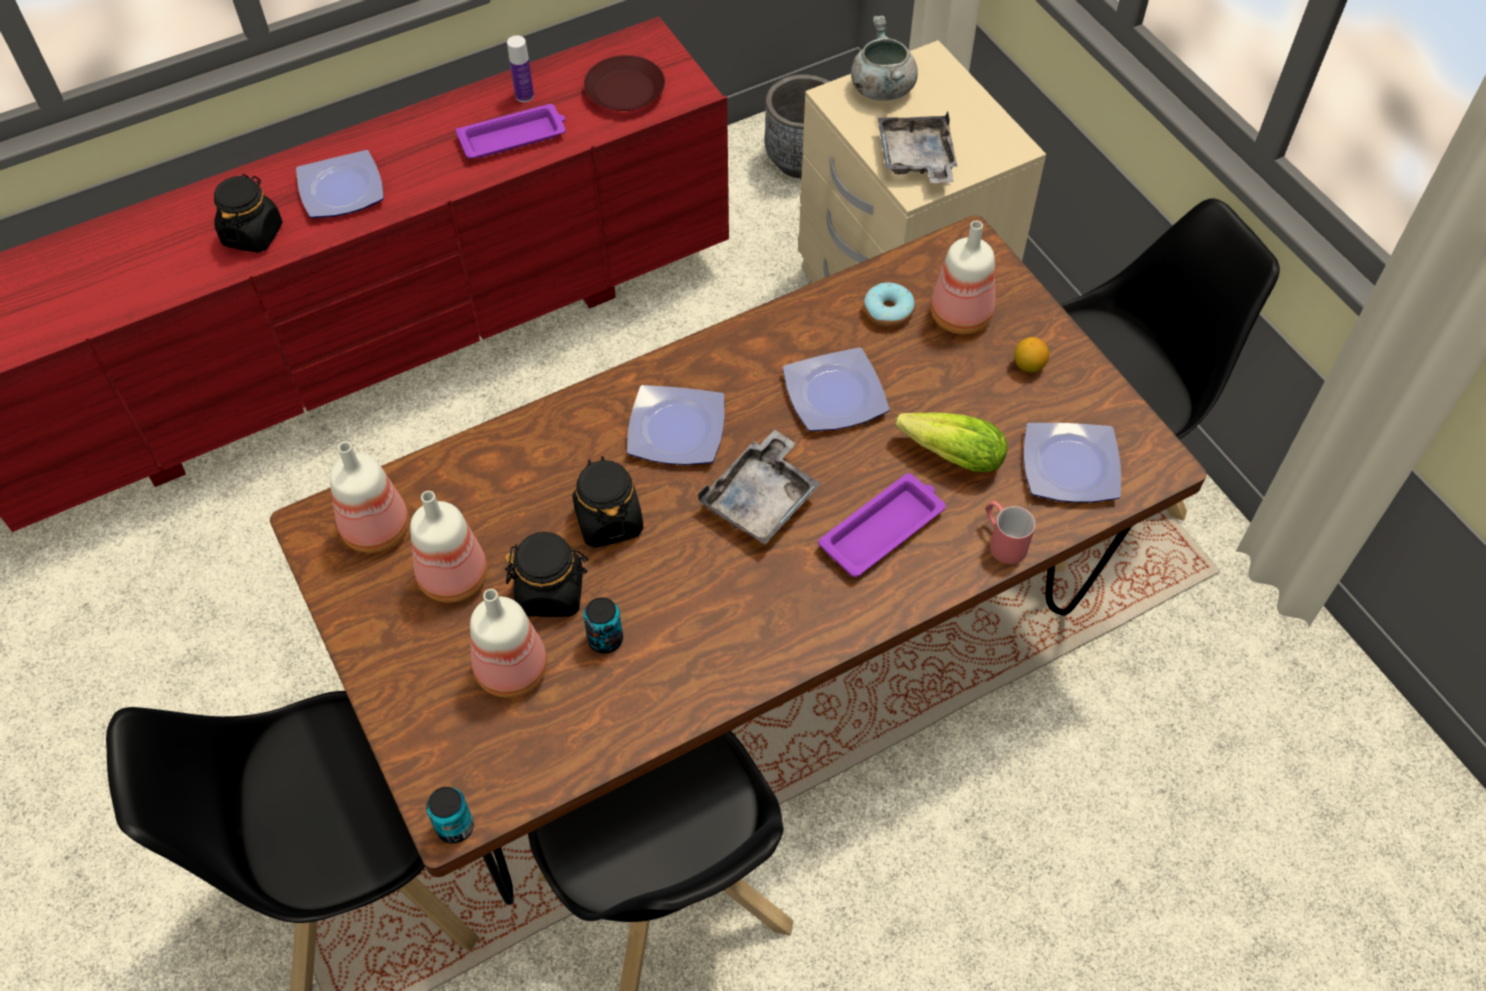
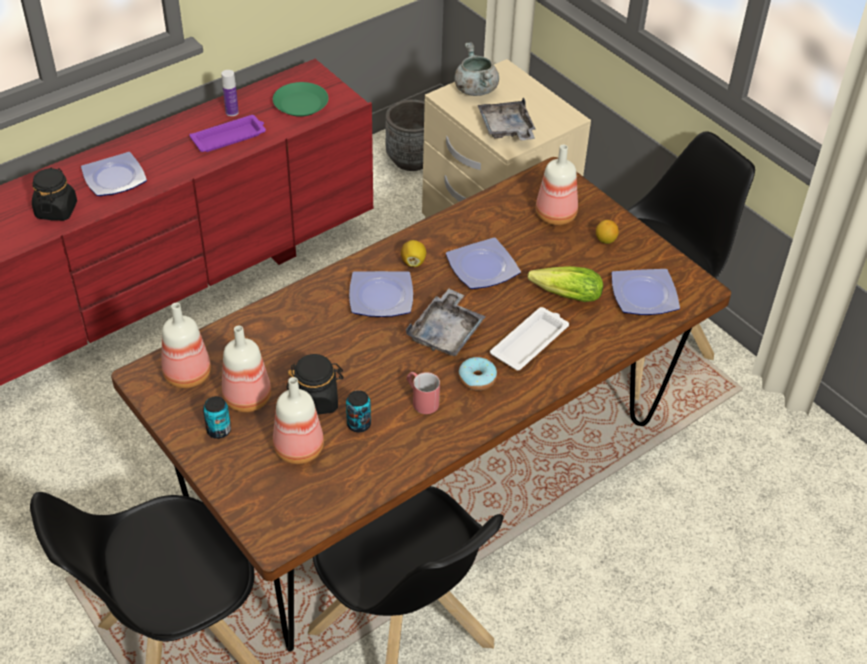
camera: 10 degrees left, 10 degrees down
(455, 826) = (279, 545): can -> can (219, 430)
(608, 520) = (346, 354): black jar -> none
(624, 91) = (300, 104): brown plate -> green plate
(734, 375) = (413, 262): none -> lemon
(883, 529) = (530, 342): purple tray -> white tray
(888, 311) = (507, 216): donut -> donut (477, 379)
(1002, 540) = (609, 342): red mug -> red mug (421, 400)

